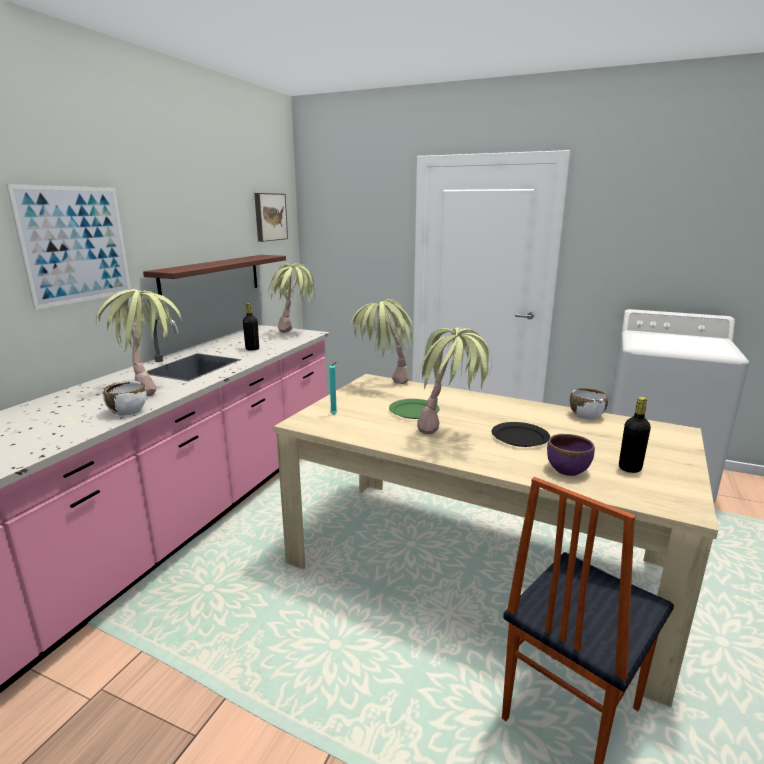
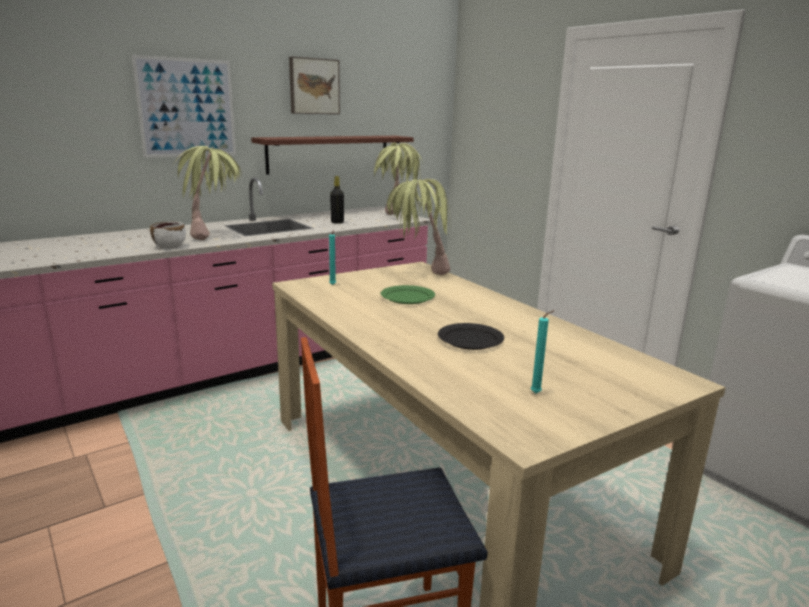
camera: 30 degrees right, 0 degrees up
(269, 217) = (412, 97): picture -> picture (313, 86)
(450, 438) = (400, 323): potted plant -> none
(567, 470) = (463, 375): purple bowl -> none
(586, 416) = (588, 340): white bowl -> none
(630, 468) = (537, 393): black bottle -> turquoise candle

